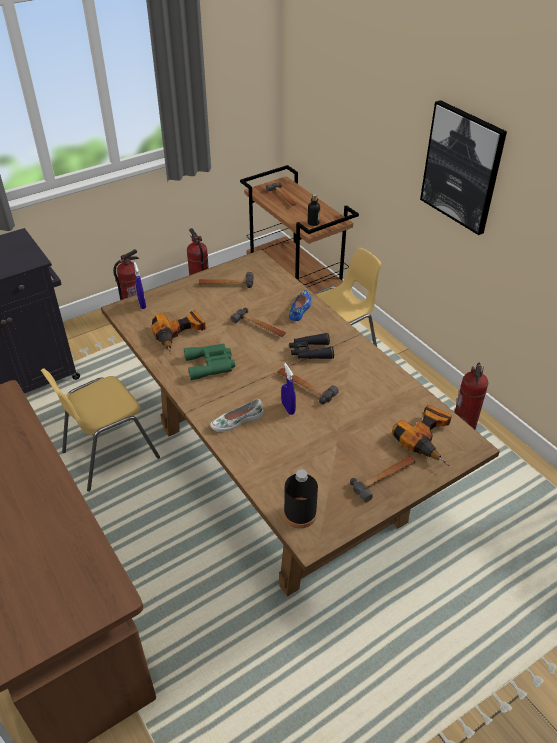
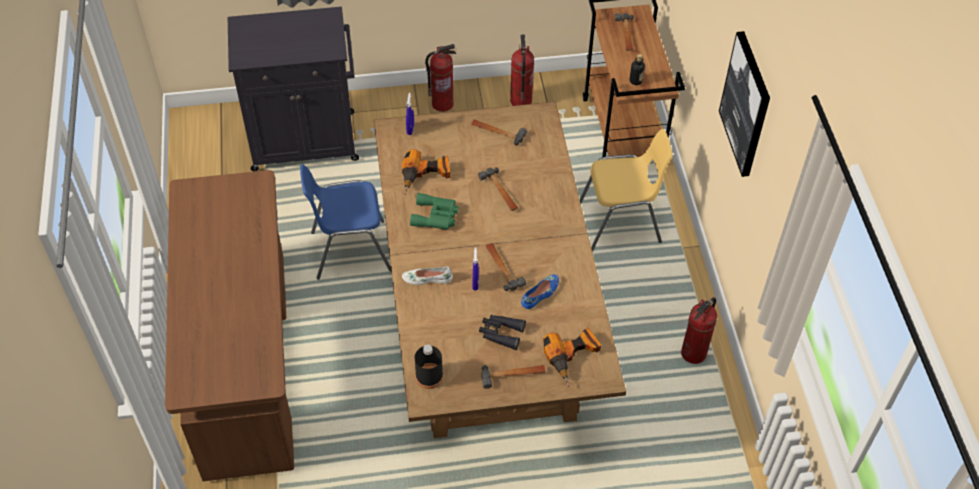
camera: 25 degrees right, 10 degrees up
(109, 454) = (350, 250): yellow chair -> blue chair
(300, 308) = (549, 185): blue shoe -> blue shoe (540, 294)
(310, 352) = (528, 235): black binoculars -> black binoculars (501, 333)

